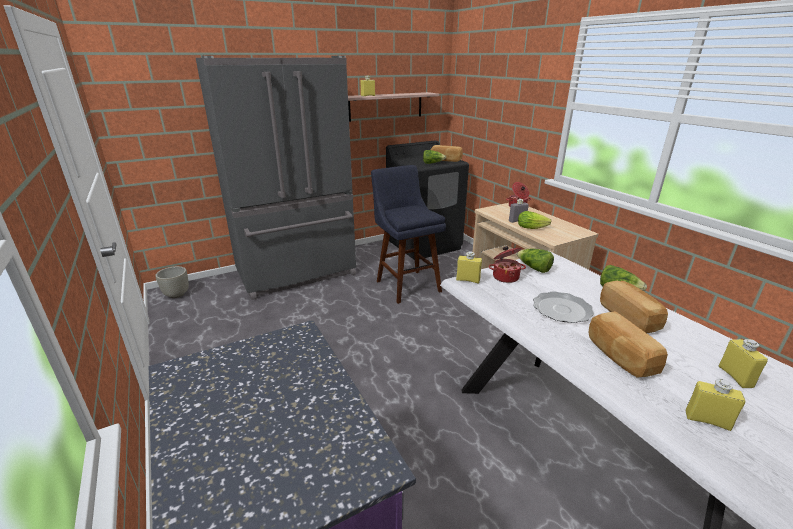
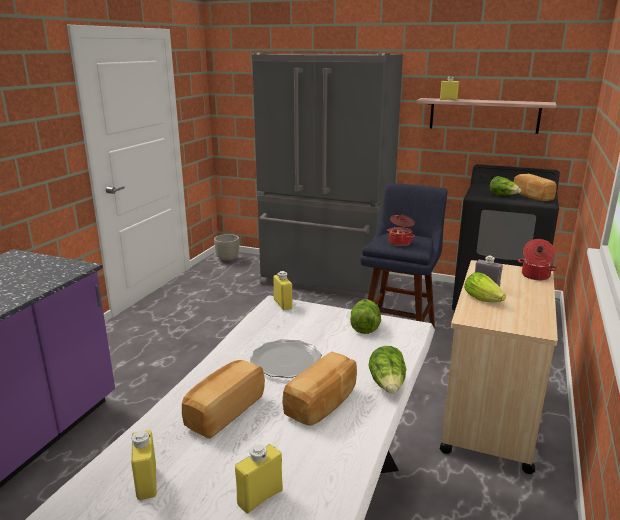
camera: 50 degrees right, 5 degrees down
(505, 277) = (318, 318): cooking pot -> cooking pot (400, 242)

